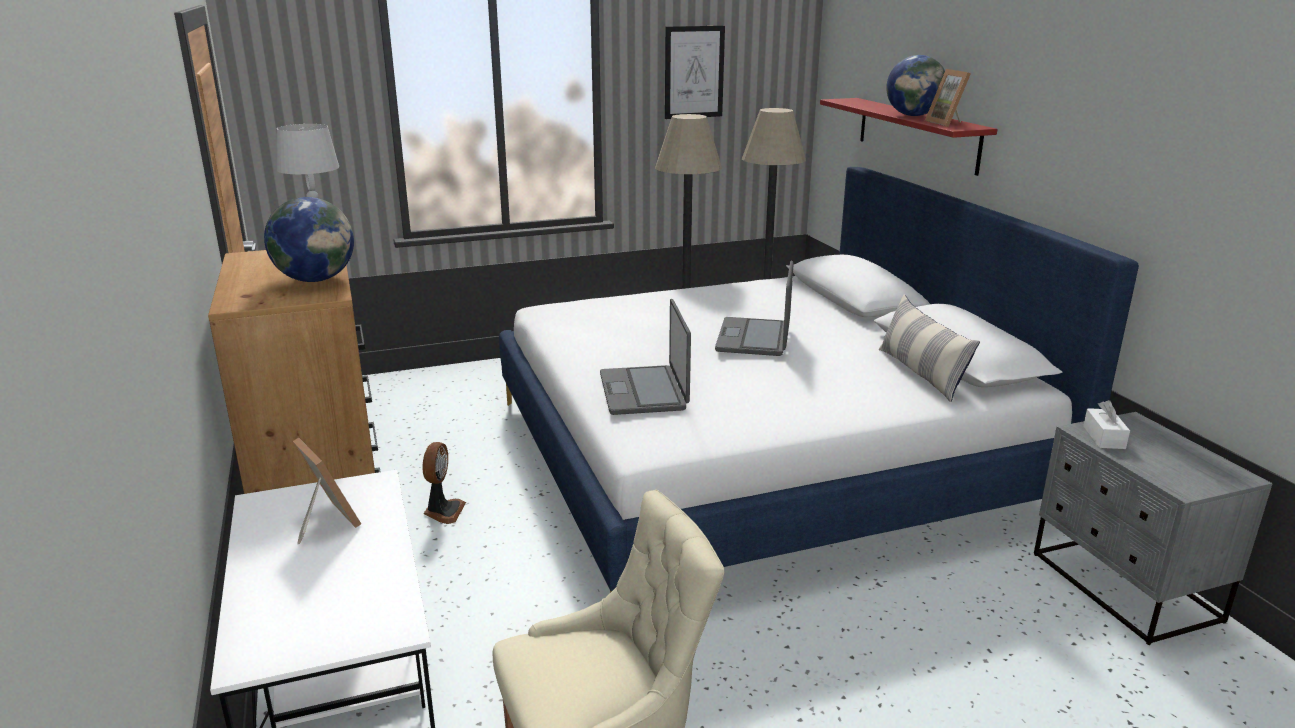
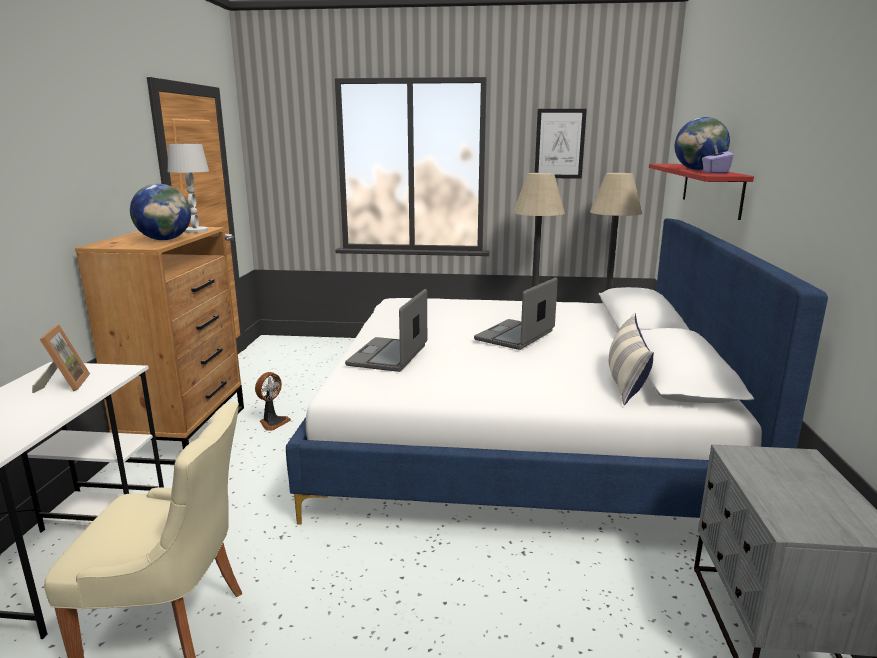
camera: 25 degrees right, 5 degrees down
(948, 123) = (715, 173): picture frame -> purple tissue box
(1104, 437) = (751, 463): white tissue box -> none

